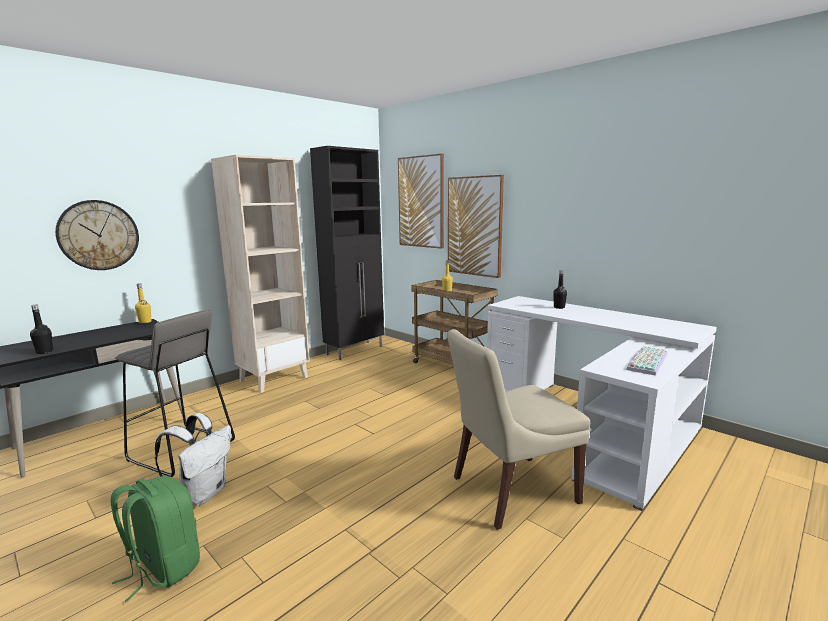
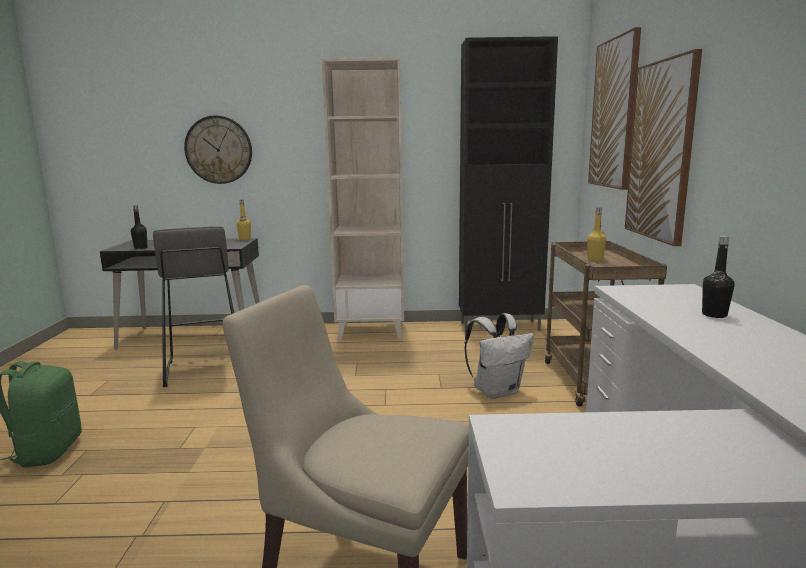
camera: 45 degrees right, 0 degrees up
(202, 493) = (155, 410): white backpack -> white backpack (497, 391)
(646, 360) = (643, 456): keyboard -> none

